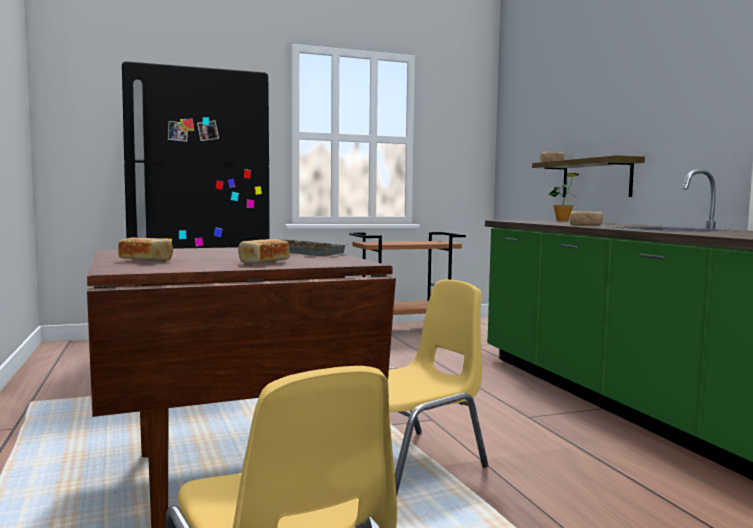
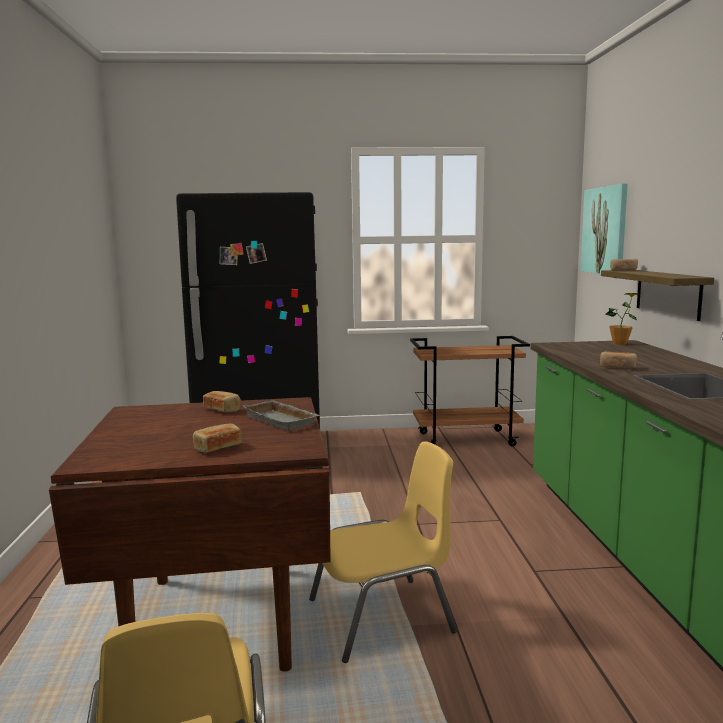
camera: 15 degrees right, 5 degrees up
(146, 261) = (126, 439): bread -> bread (223, 410)
(524, 134) = (604, 230): none -> picture

